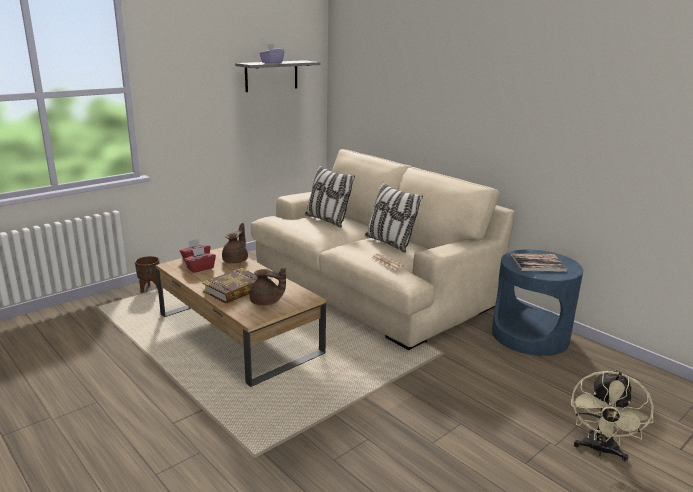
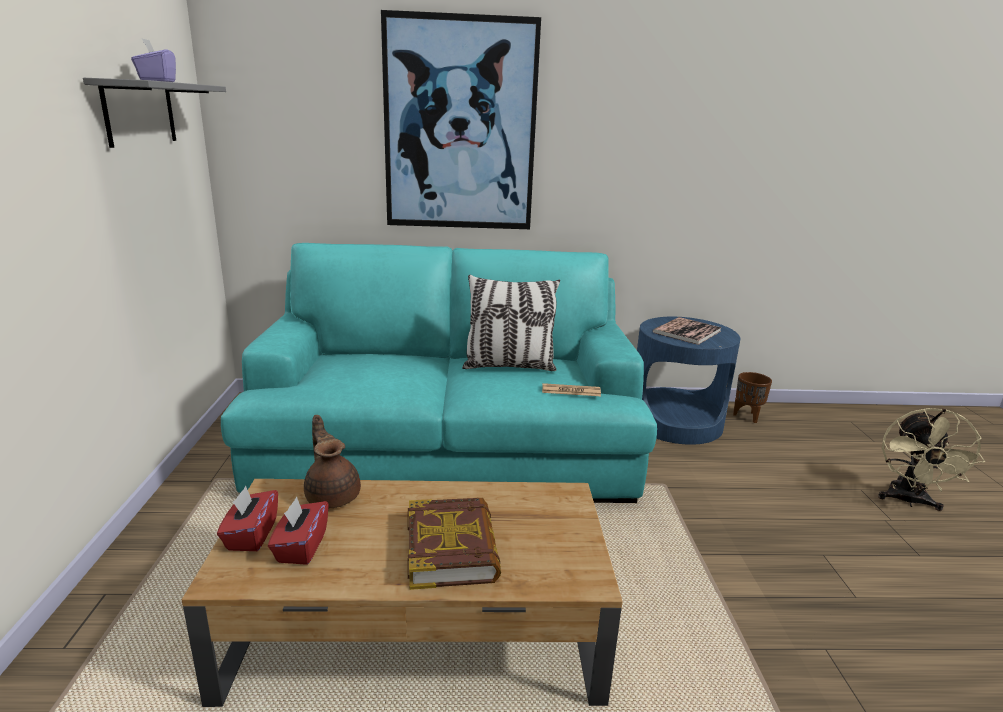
camera: 50 degrees left, 0 degrees up
(150, 289) = (67, 670): brown planter -> brown planter (746, 416)
(266, 302) = (540, 538): brown teapot -> none
(327, 220) = (364, 365): pillow -> none
(371, 286) = (447, 444): beige sofa -> turquoise sofa
(434, 89) = (460, 126): none -> picture
(600, 450) = (908, 501): beige fan -> beige fan turned 45 degrees clockwise

